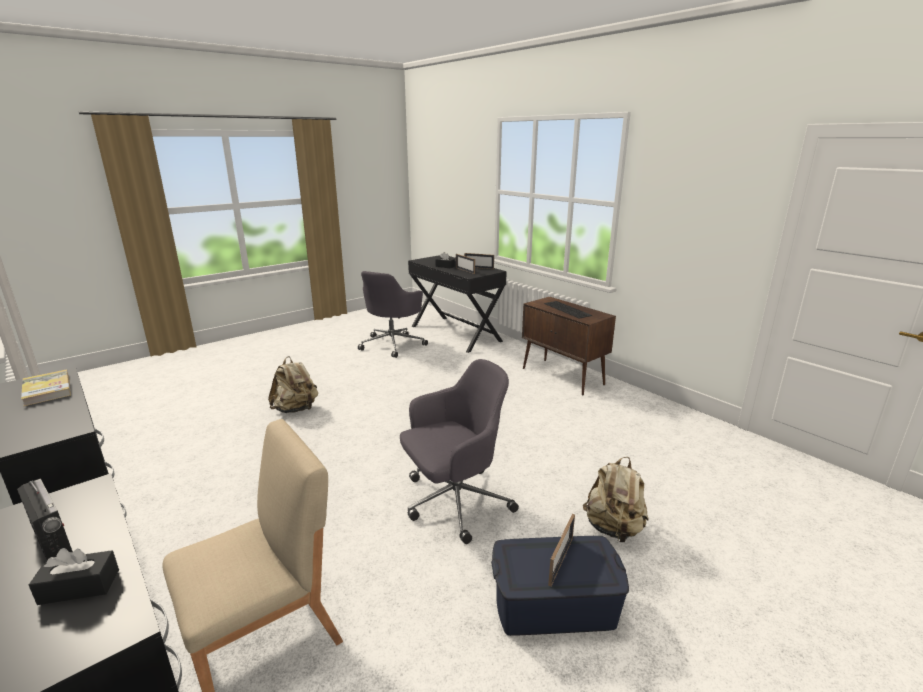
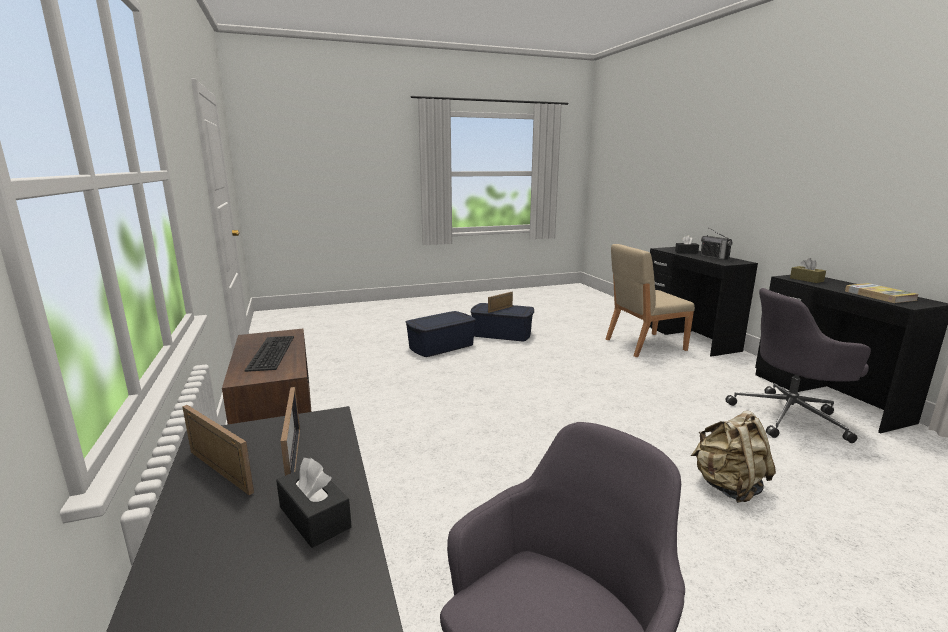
camera: 160 degrees left, 5 degrees down
(57, 424) = (806, 279): none -> brown tissue box
(454, 502) = (532, 369): grey office chair -> grey office chair (790, 417)
(613, 528) = (441, 346): beige backpack -> blue storage box

